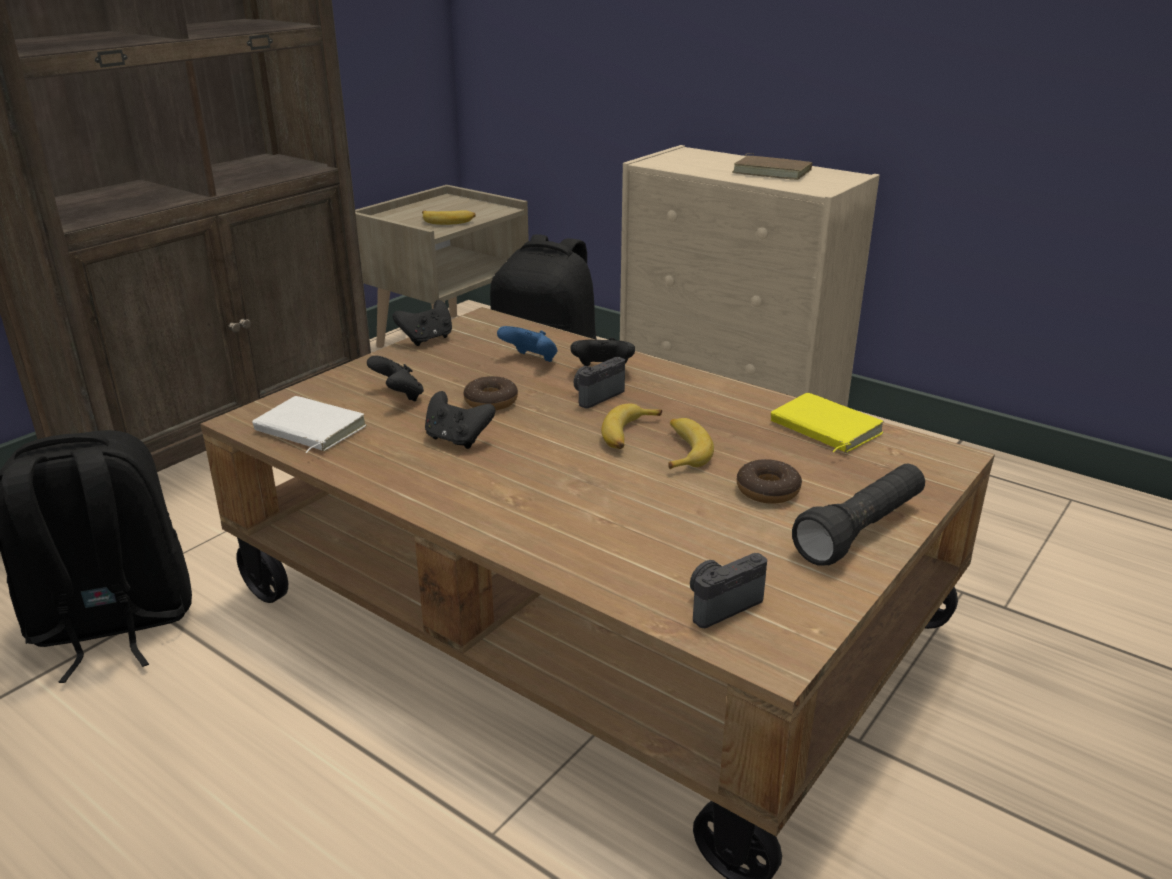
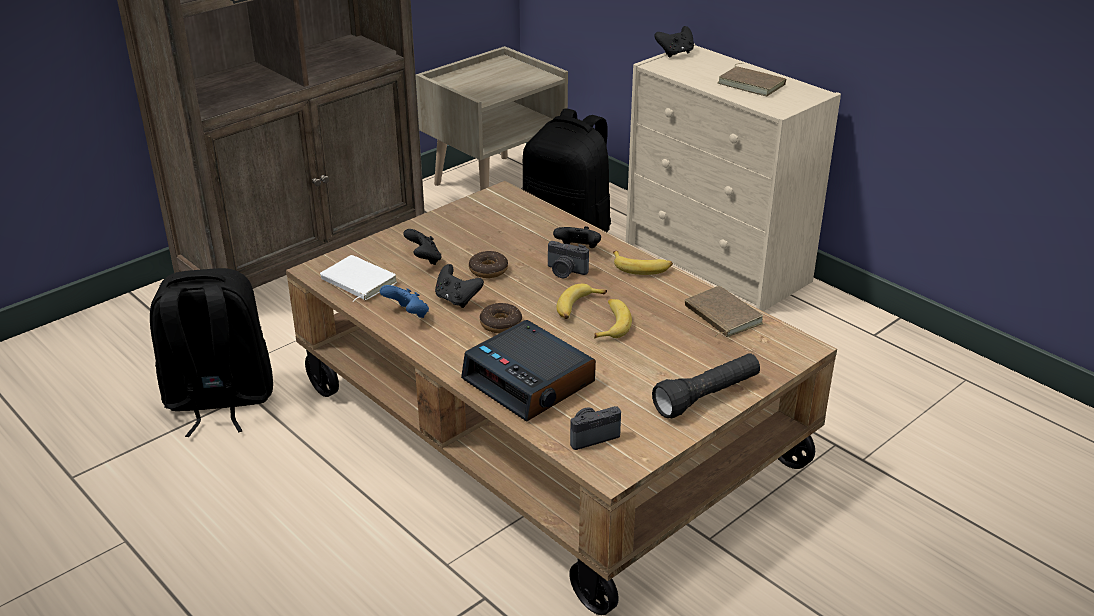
camera: 10 degrees right, 5 degrees up
(427, 339) = (455, 209): black game controller -> black game controller (675, 53)
(448, 221) = (497, 88): banana -> banana (641, 267)
(531, 360) = (527, 236): blue game controller -> blue game controller (407, 314)
(595, 395) = (565, 272): camera -> camera turned 120 degrees counterclockwise
(597, 536) = (530, 381): none -> alarm clock
(767, 490) = (657, 360): donut -> donut (500, 324)
(823, 429) = (720, 316): yellow book -> brown book

